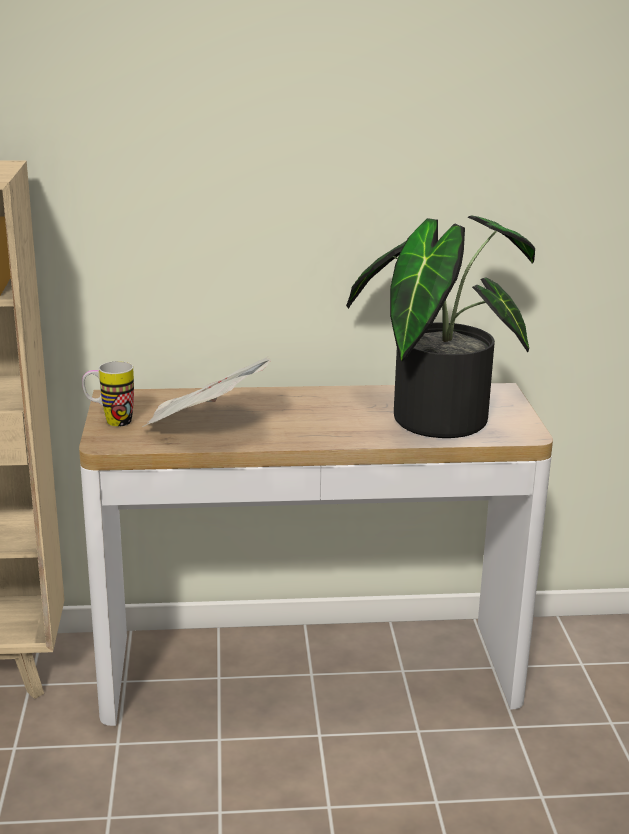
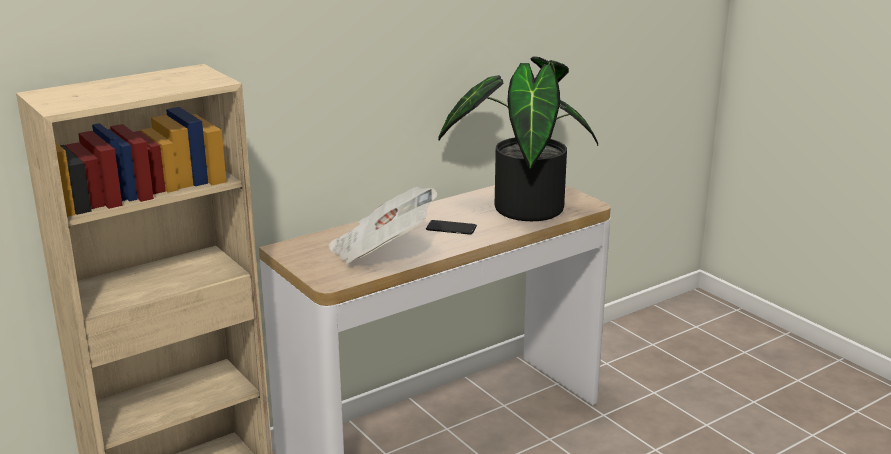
camera: 30 degrees left, 0 degrees up
(110, 422) = (310, 266): mug -> none
(316, 420) = (451, 228): none -> phone

